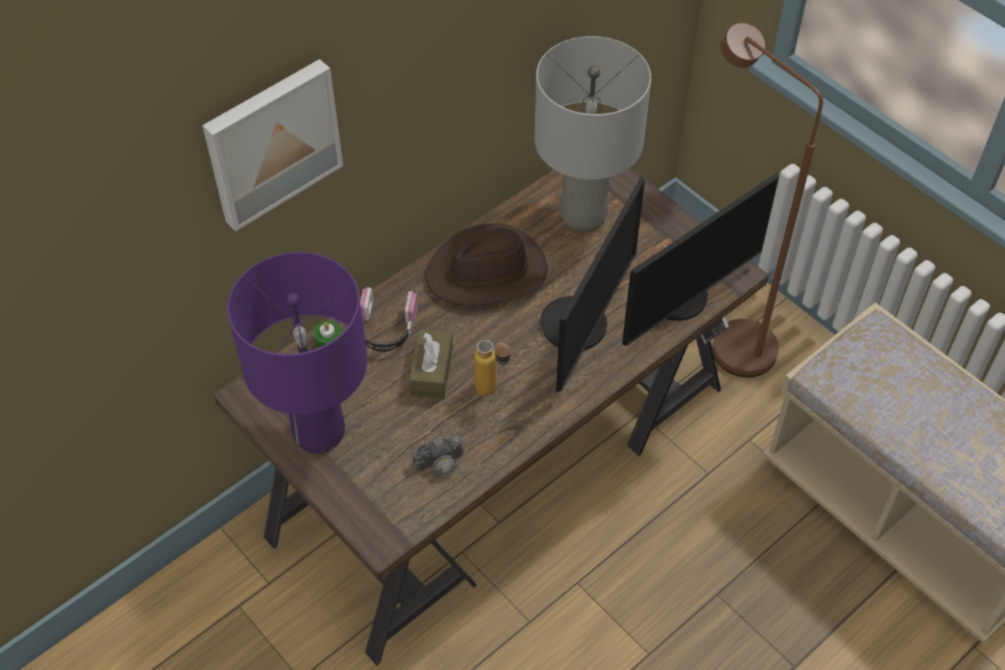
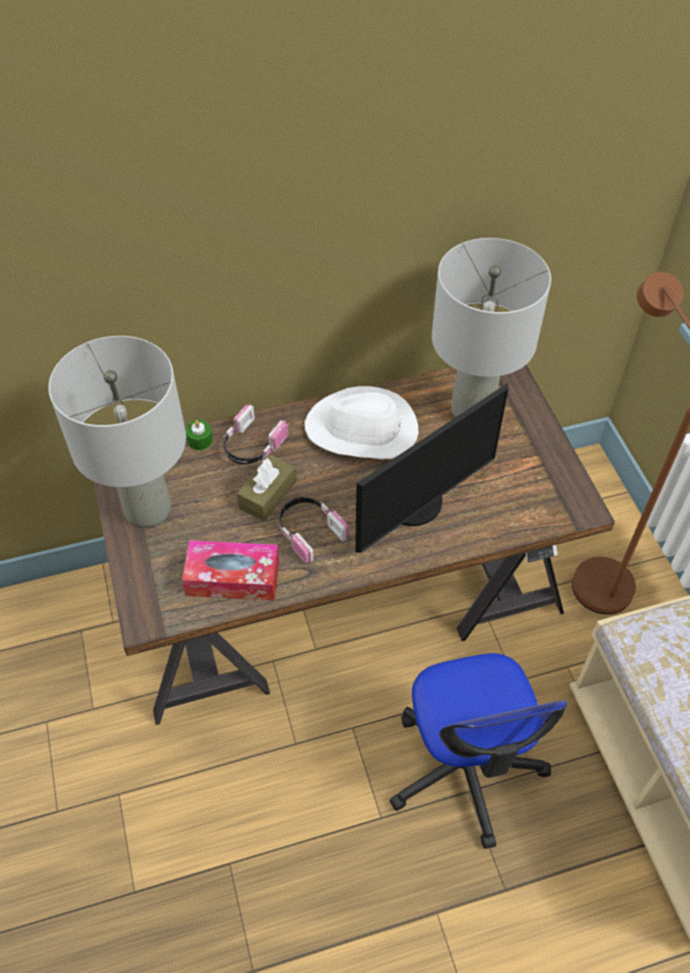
camera: 25 degrees right, 0 degrees up
(271, 142) = (157, 235): picture -> none
(320, 433) = (148, 511): purple table lamp -> grey table lamp
(446, 464) = (233, 578): camera -> tissue box
(487, 273) = (362, 430): brown hat -> white hat
(493, 391) = (309, 531): bottle -> headphones
(681, 299) = (519, 514): monitor -> none
(703, 574) = (465, 768): none -> office chair

